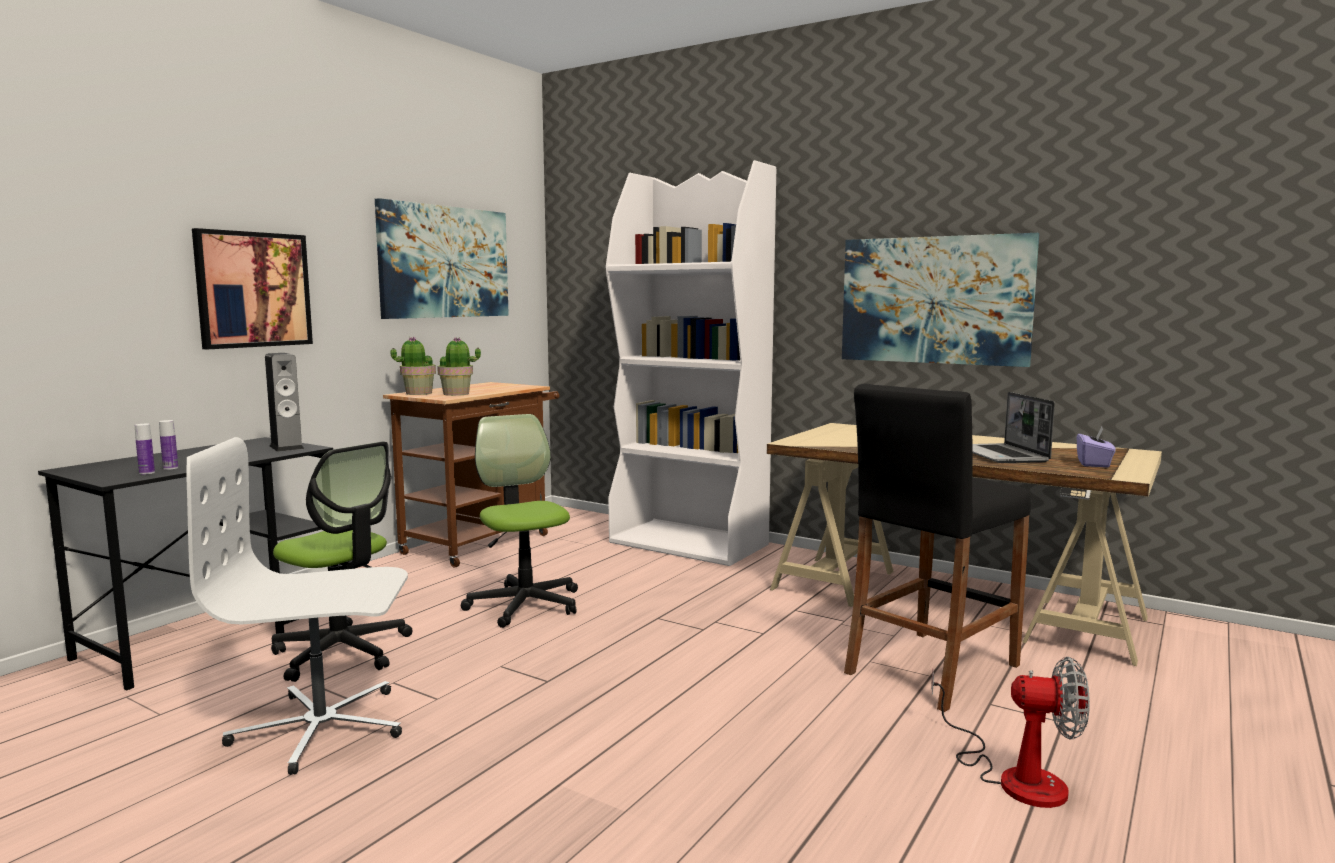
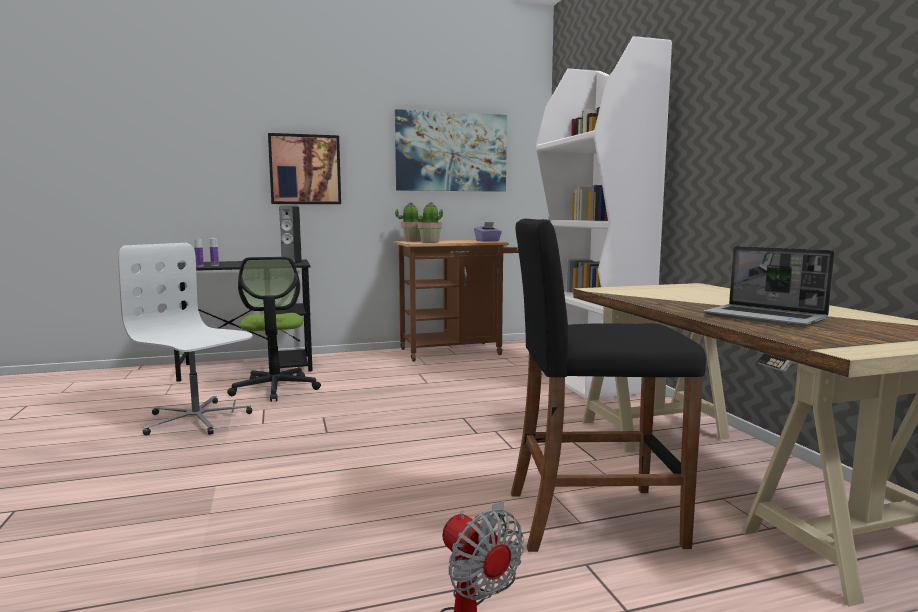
camera: 40 degrees right, 0 degrees up
(525, 605) = (404, 389): office chair -> none
(934, 300) = (792, 152): picture -> none
(1002, 455) = (766, 318): laptop -> laptop turned 75 degrees counterclockwise
(1094, 464) = (857, 336): purple tissue box -> purple tissue box (488, 241)

